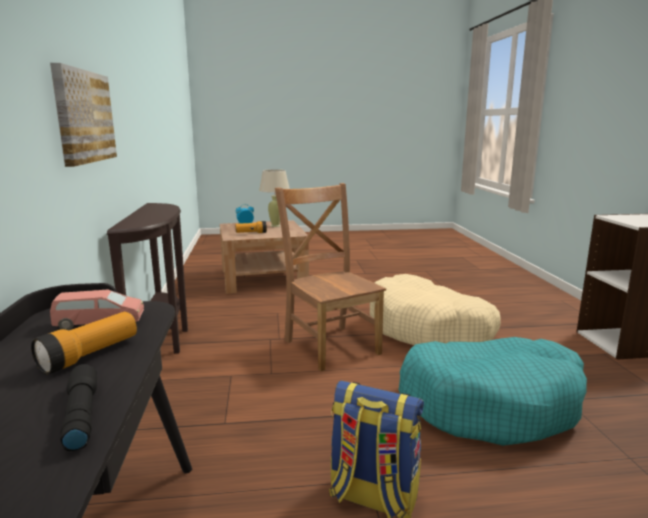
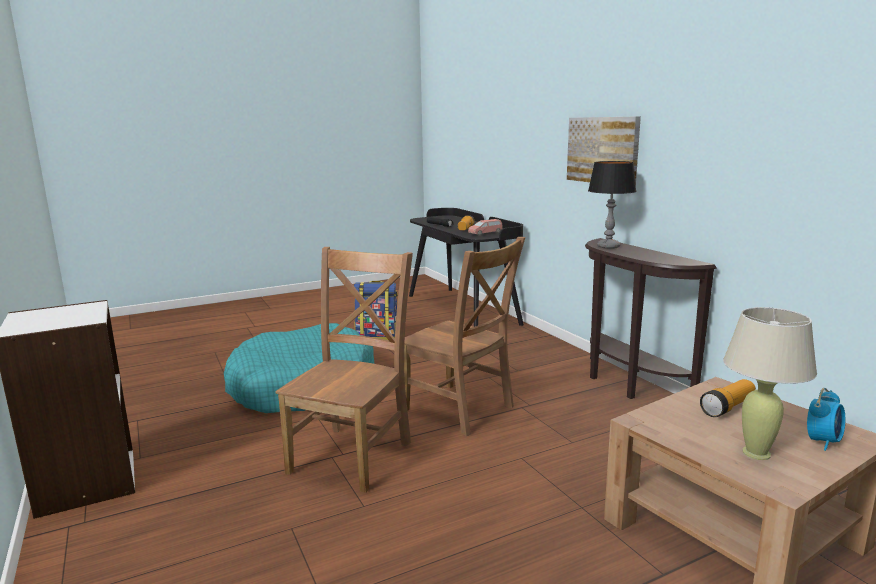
camera: 160 degrees right, 0 degrees up
(151, 219) = (608, 246): none -> table lamp
(429, 329) = (353, 454): beige dog bed -> brown chair

